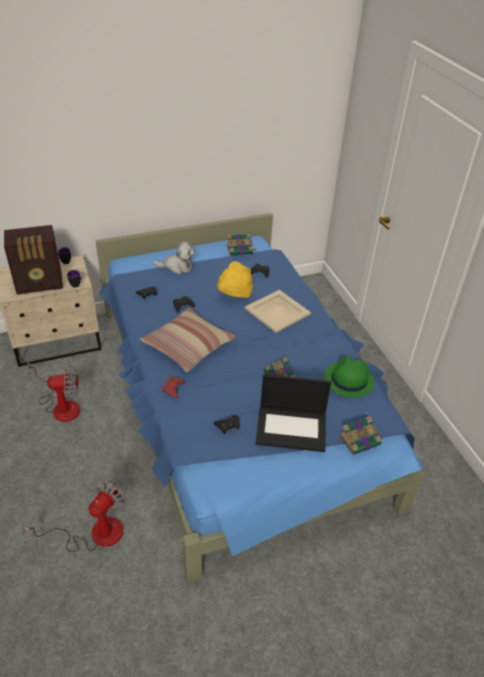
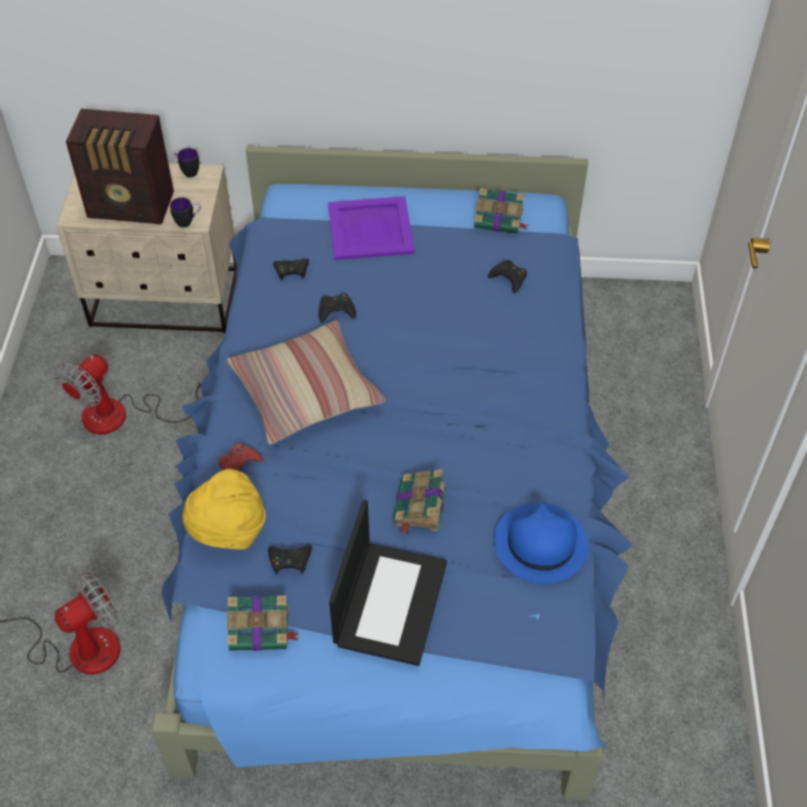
camera: 25 degrees right, 10 degrees up
(61, 406) = (121, 415): fan -> fan turned 105 degrees clockwise
(177, 267) = (369, 228): plush toy -> purple tray
(234, 296) = (435, 315): yellow hat -> yellow hat (228, 531)
(278, 311) = (494, 368): beige tray -> none
(292, 428) = (390, 601): laptop -> laptop turned 105 degrees counterclockwise
(348, 380) = (540, 544): green hat -> blue hat
(360, 440) = (494, 662): book -> book (261, 629)

